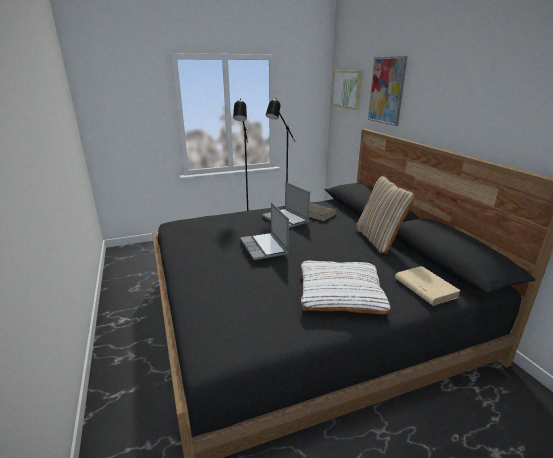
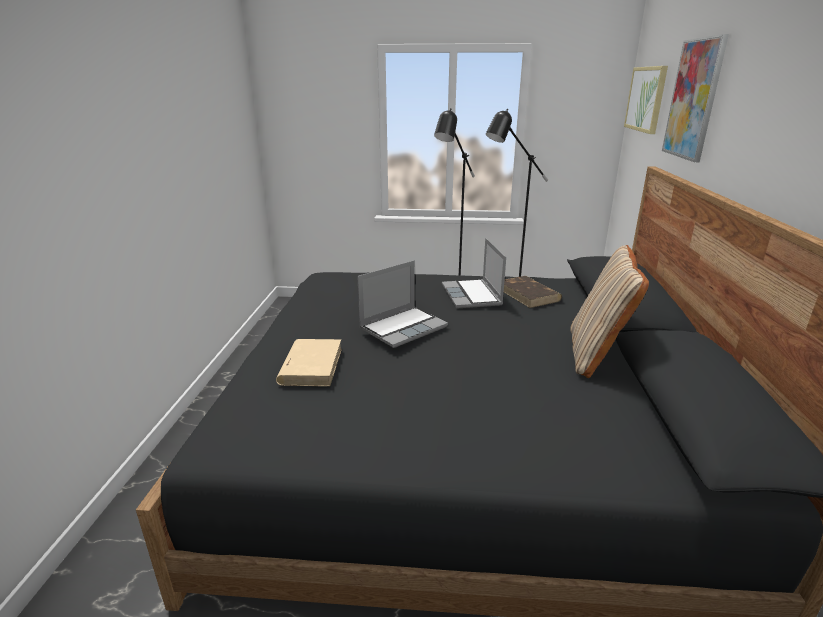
camera: 25 degrees right, 0 degrees up
(264, 247) = (403, 327): laptop -> laptop turned 135 degrees counterclockwise
(340, 292) = (454, 417): white pillow -> none
(425, 288) = (606, 449): beige book -> beige book (311, 365)

